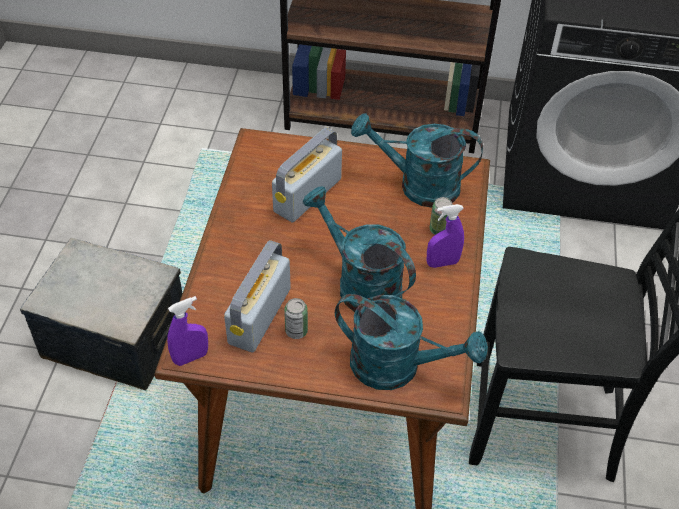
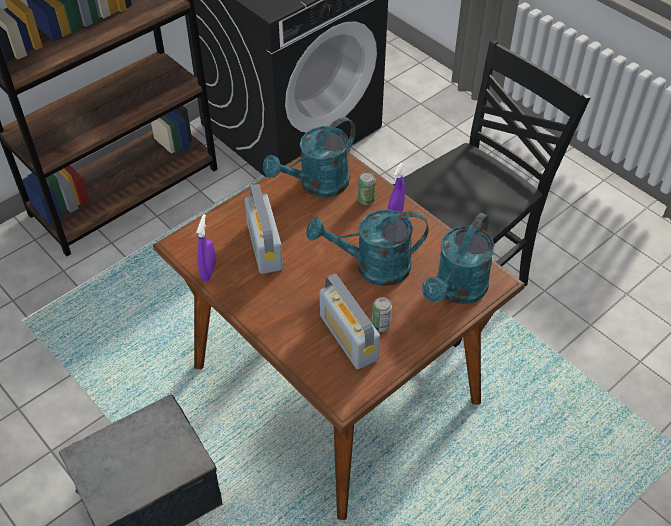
camera: 50 degrees left, 0 degrees up
(191, 357) = (349, 398): purple spray bottle -> purple spray bottle (208, 271)
(397, 367) = (457, 291): turquoise watering can -> turquoise watering can turned 150 degrees clockwise

